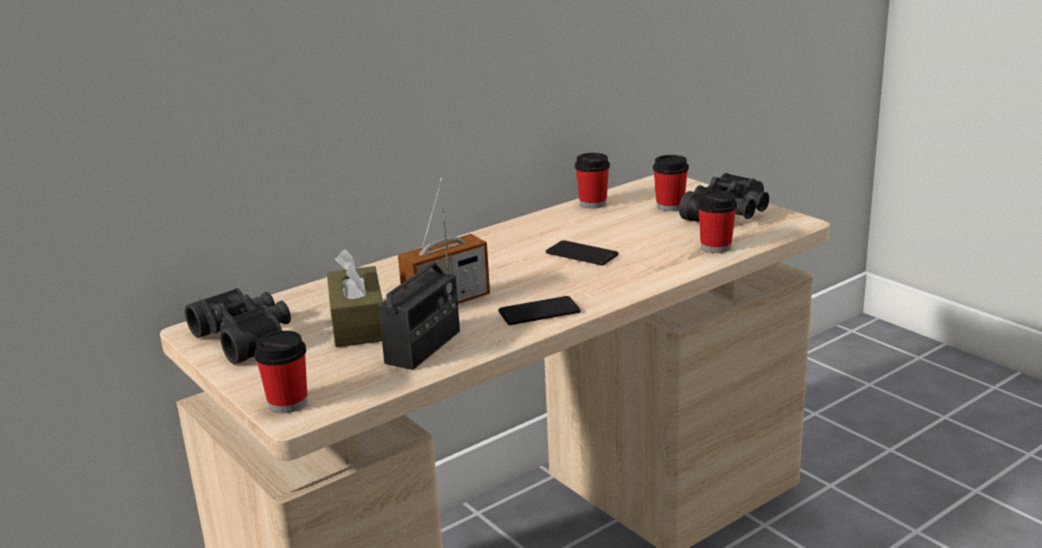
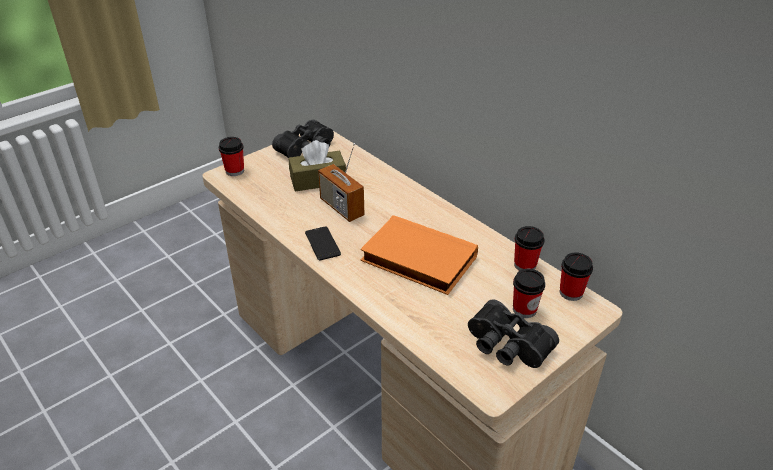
camera: 85 degrees right, 15 degrees up
(423, 347) = (284, 204): radio -> none
(581, 254) = (417, 260): phone -> orange book
(715, 247) = (431, 332): cup -> cup (571, 292)

